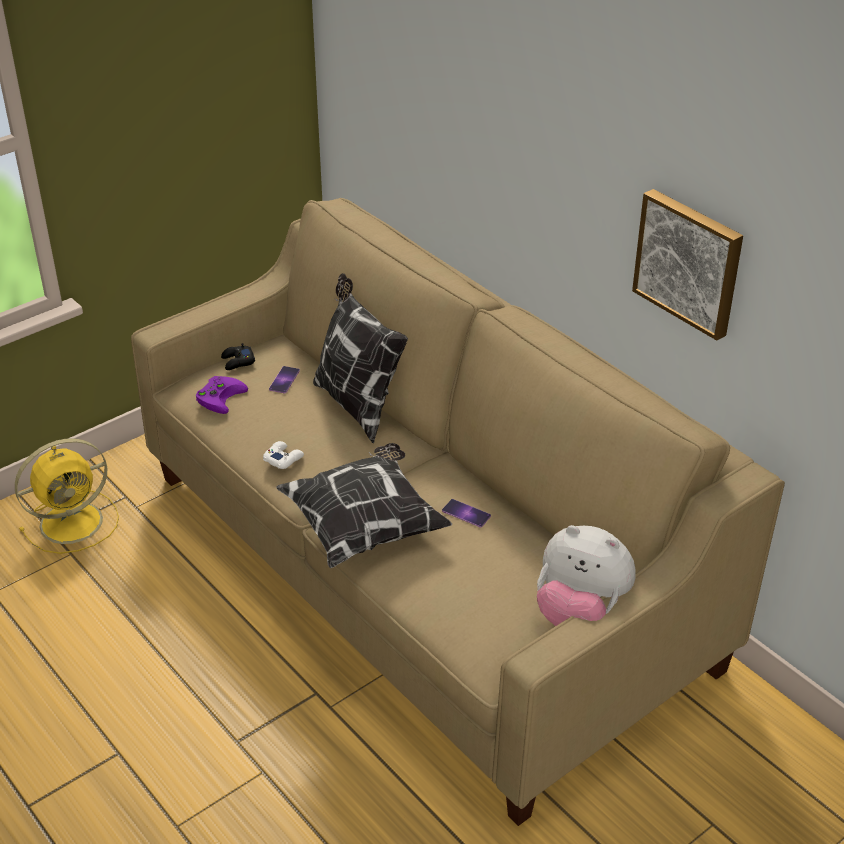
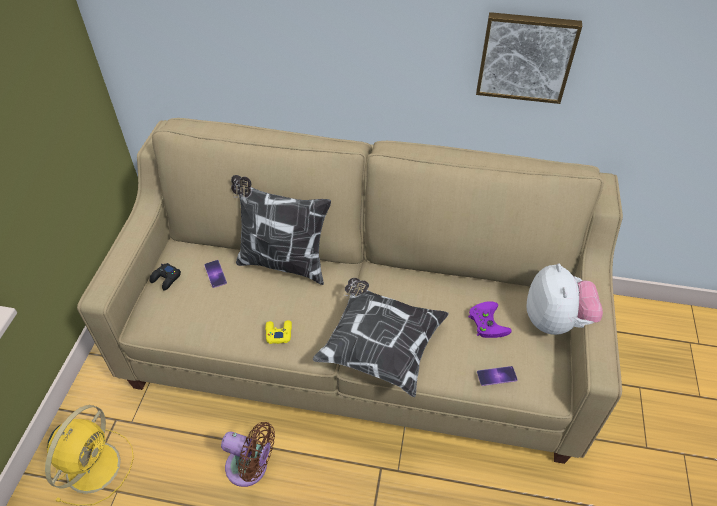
camera: 40 degrees left, 10 degrees up
(196, 610) = (250, 468): none -> brown fan
(220, 396) = (182, 313): purple game controller -> purple game controller (486, 321)
(283, 458) = (278, 333): white game controller -> yellow game controller
(466, 513) = (431, 298): phone -> phone (497, 376)
(579, 613) = (555, 321): plush toy -> plush toy turned 75 degrees counterclockwise

